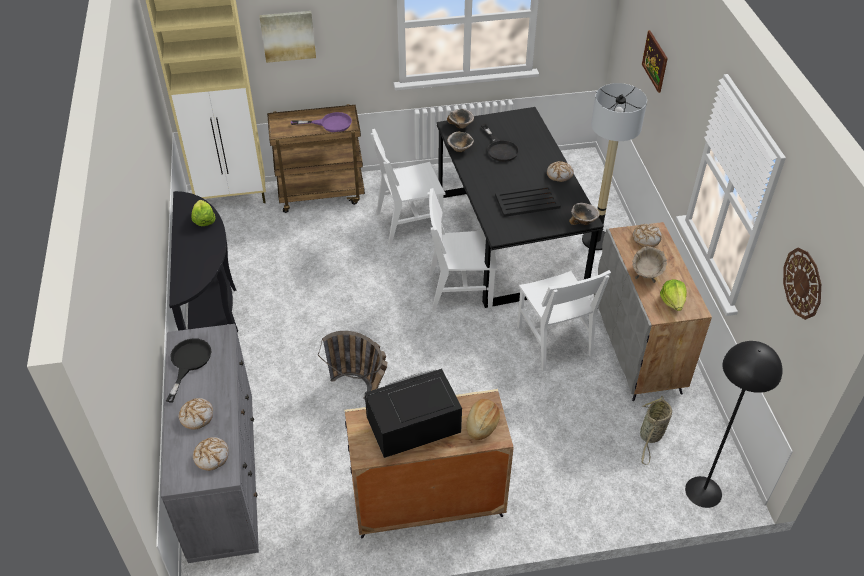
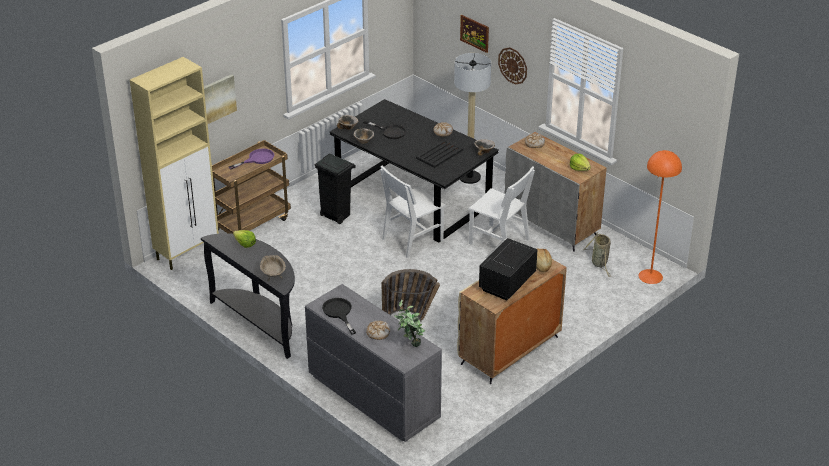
camera: 35 degrees left, 10 degrees down
(212, 456) = (410, 345): bread -> potted plant
(408, 222) = (335, 216): white chair -> black trash can
(646, 273) = (552, 160): beige bowl -> beige bowl (273, 274)
(703, 492) = (650, 276): black floor lamp -> orange floor lamp
(803, 283) = (664, 111): wall clock -> wall clock (513, 65)

